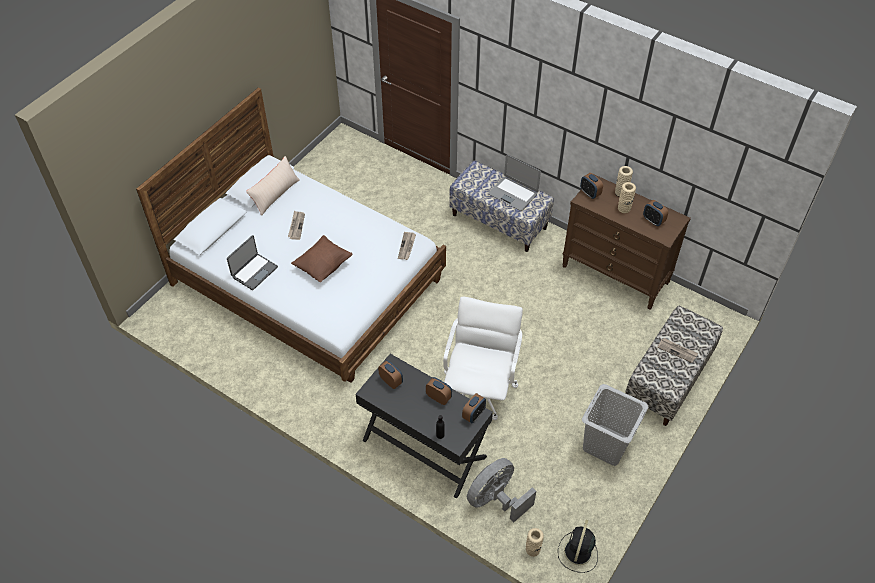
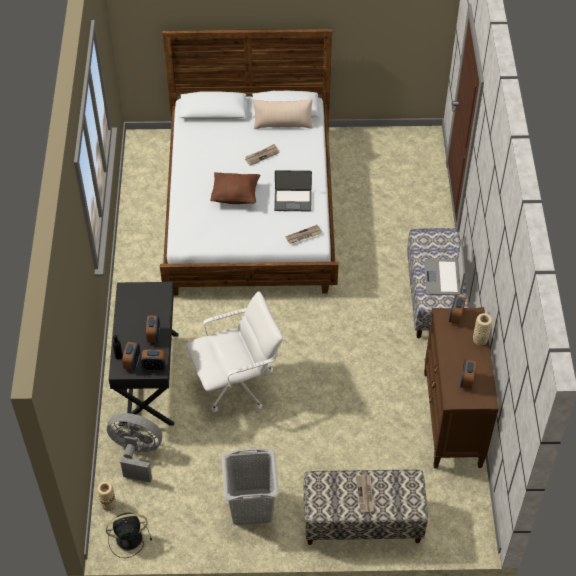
camera: 55 degrees right, 0 degrees up
(254, 271) = (193, 159): laptop -> laptop (293, 200)
(391, 381) = (146, 297): alarm clock -> alarm clock (132, 363)
(624, 208) = (461, 351): beige vase -> none

